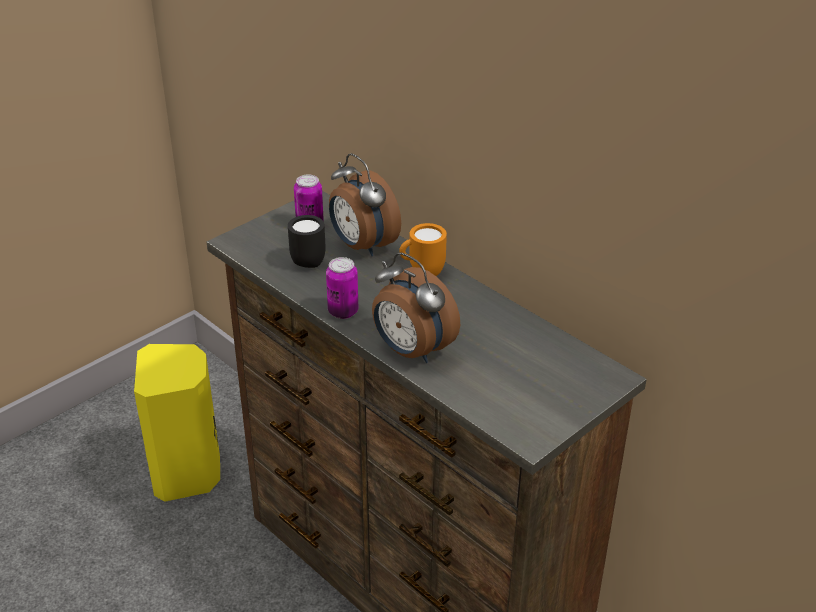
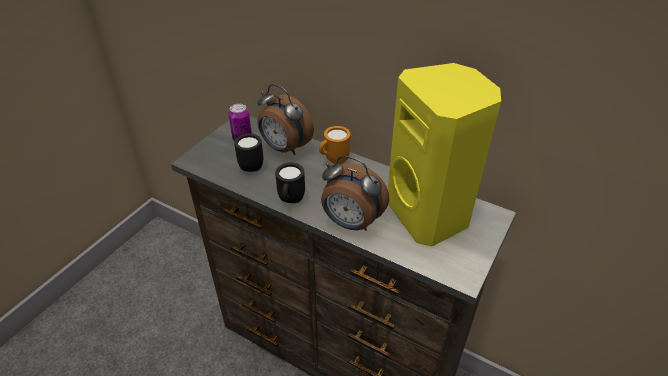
camera: 15 degrees left, 5 degrees up
(188, 474) = (173, 306): yellow speaker -> yellow speaker (430, 214)
(343, 312) = (290, 201): can -> black mug

